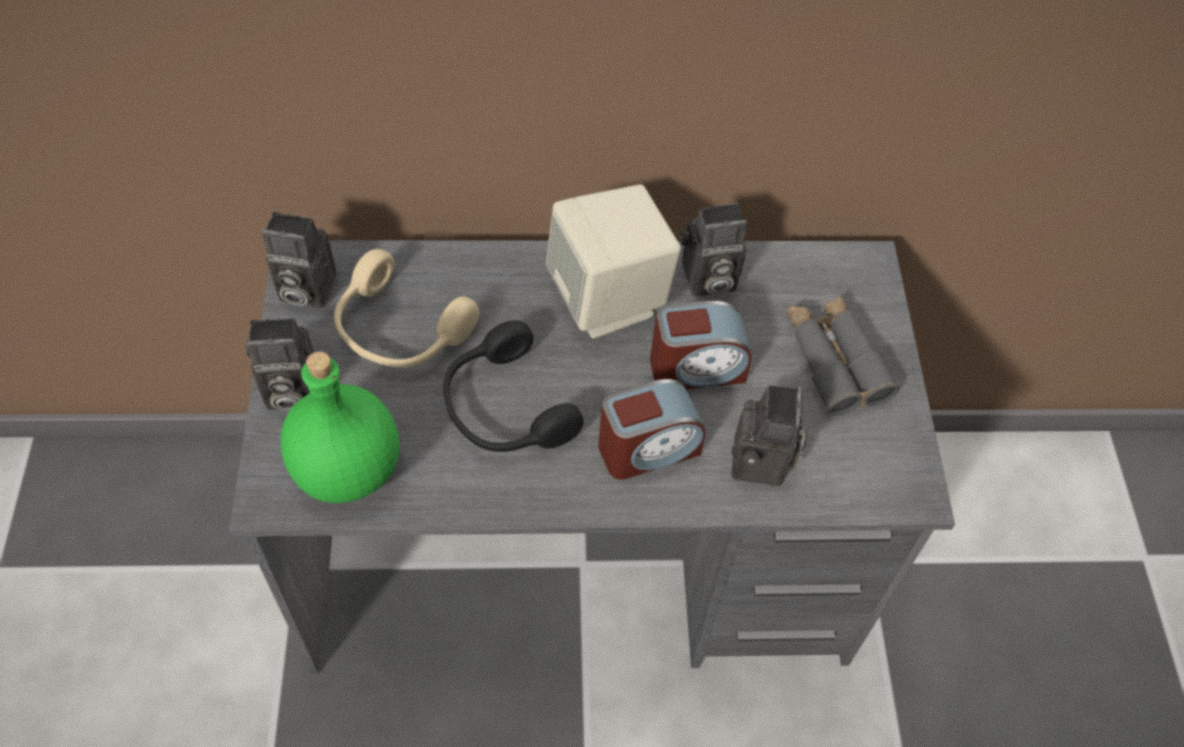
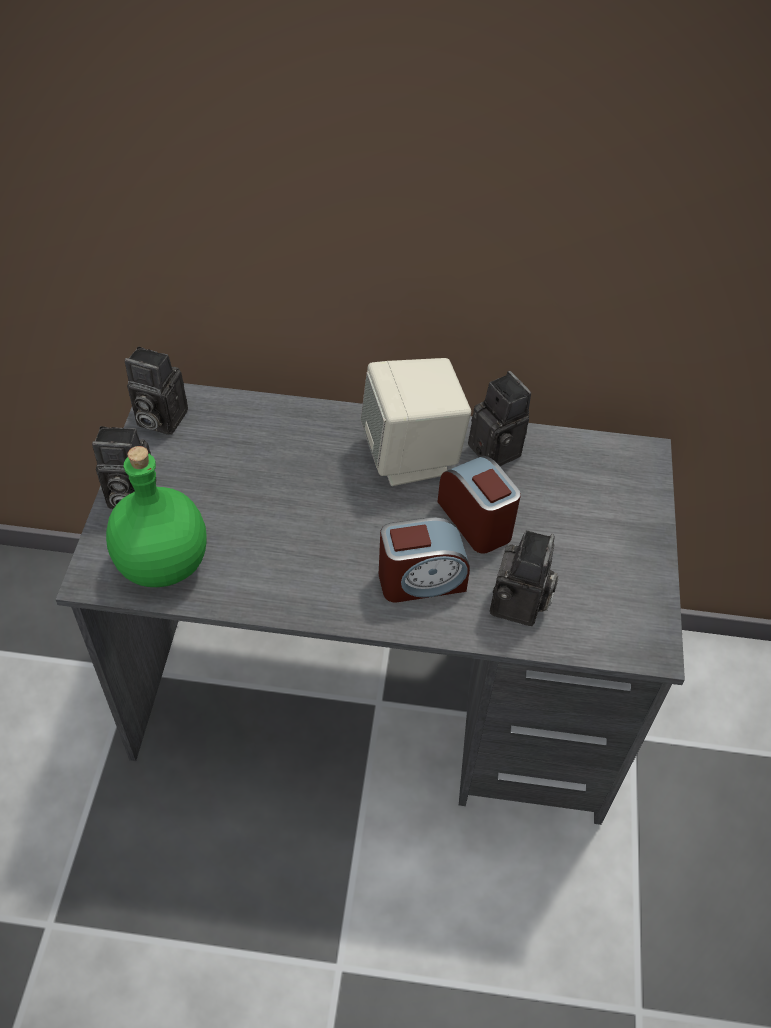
camera: 10 degrees right, 5 degrees down
(398, 331) = (229, 460): beige headphones -> none
(504, 408) = (304, 532): black headphones -> none
(696, 368) = (476, 520): alarm clock -> alarm clock turned 120 degrees counterclockwise
(706, 280) = (499, 451): camera -> camera turned 120 degrees counterclockwise
(834, 361) = (599, 530): grey binoculars -> none

